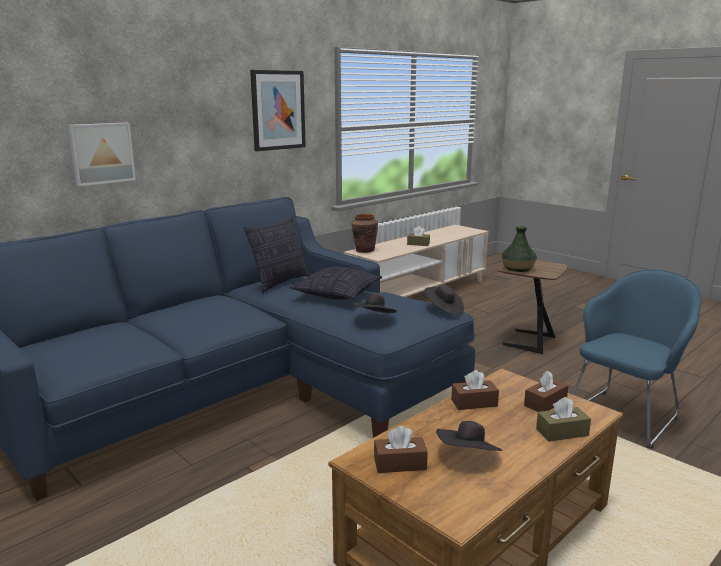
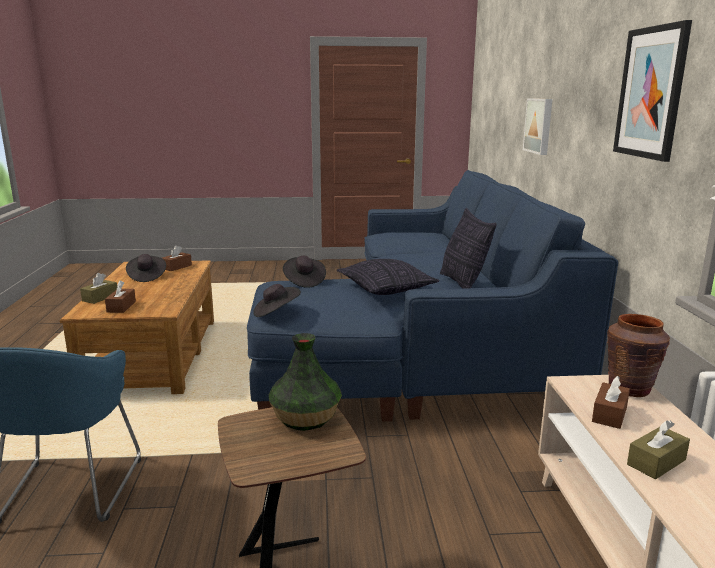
camera: 130 degrees right, 0 degrees up
(474, 403) = (170, 293): brown tissue box -> brown tissue box (609, 414)

